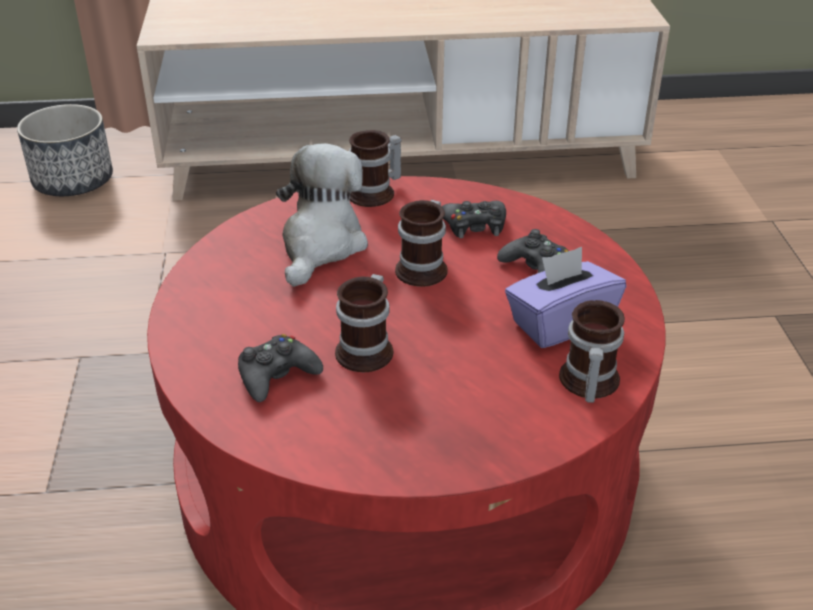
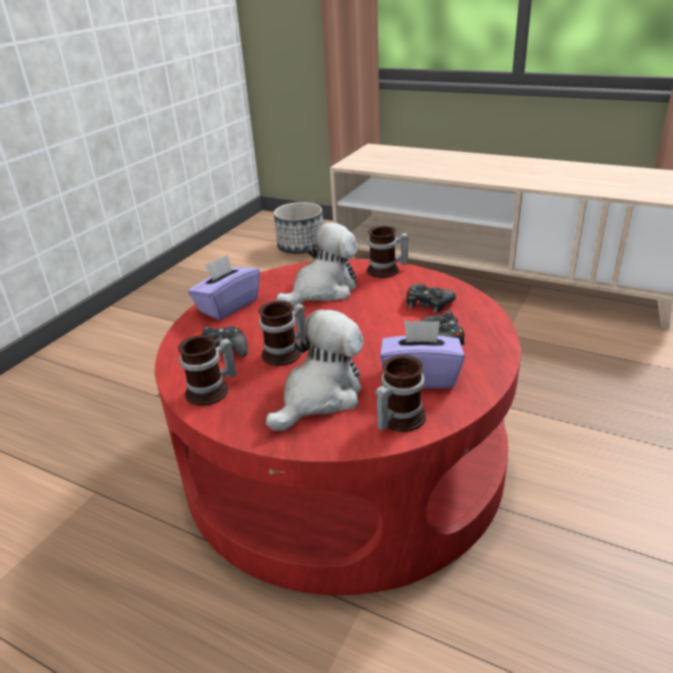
camera: 35 degrees right, 5 degrees down
(207, 309) = (228, 306): none -> purple tissue box
(425, 268) = (369, 319): mug -> mug (212, 391)
(473, 389) = (320, 396): none -> plush toy

